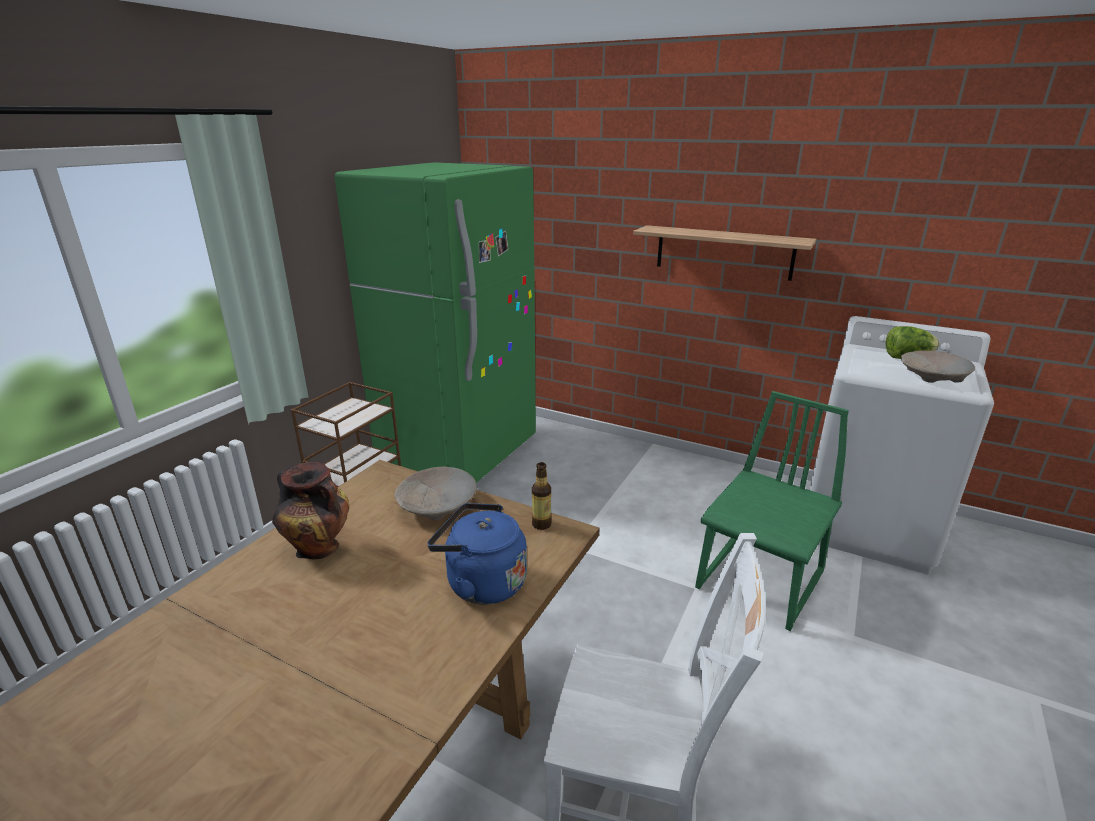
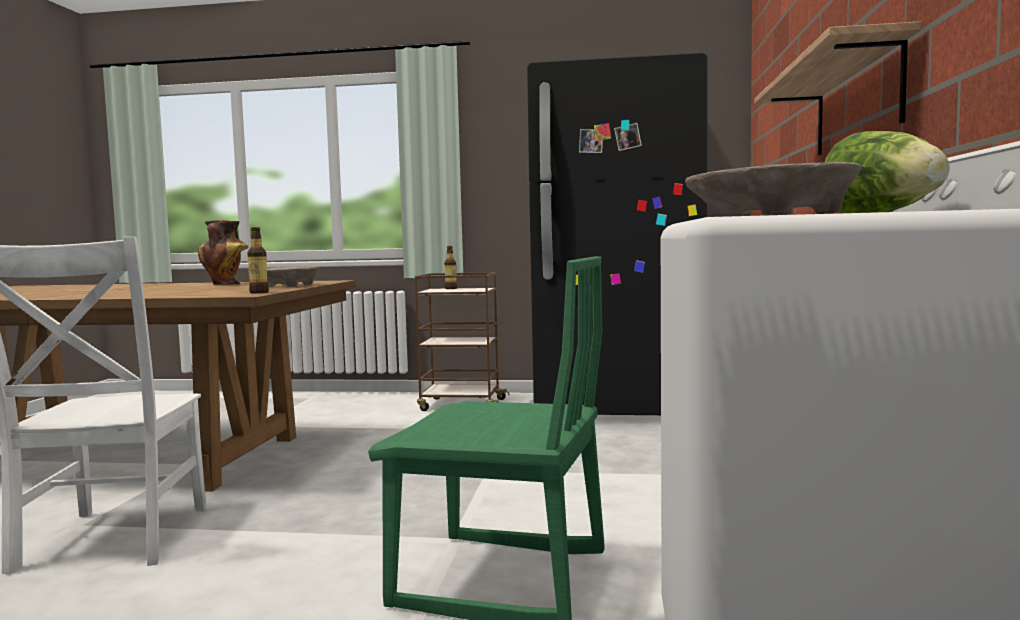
camera: 70 degrees right, 20 degrees down
(327, 416) = (451, 288): none -> bottle
(459, 453) = (618, 408): green fridge -> black fridge
(481, 583) = (176, 293): blue kettle -> none

